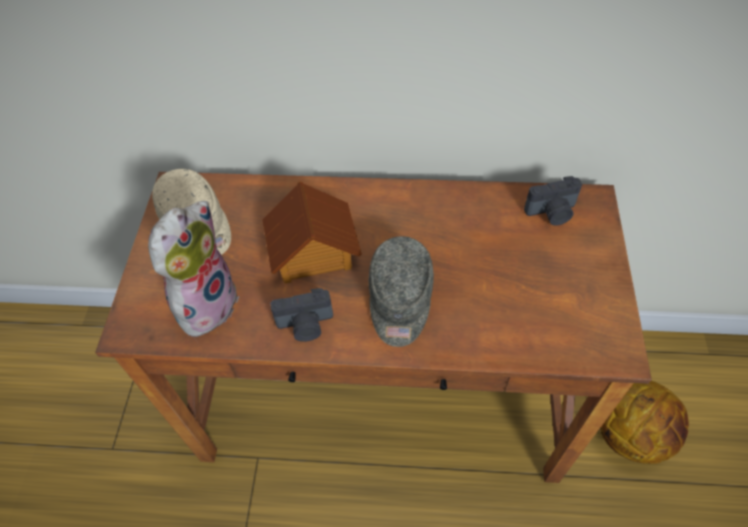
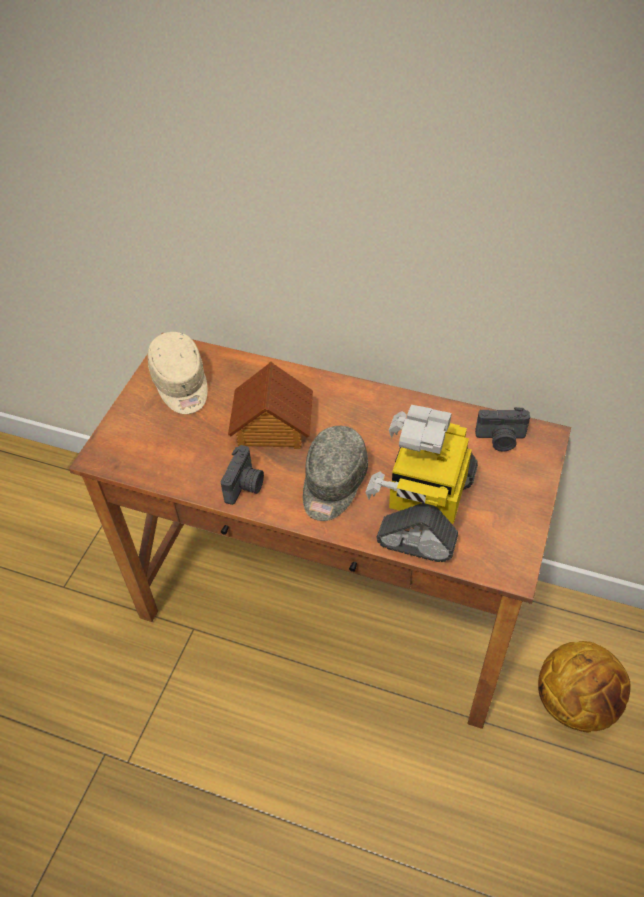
camera: 15 degrees right, 5 degrees down
(206, 302) = (168, 449): plush toy -> none
(306, 325) = (245, 486): camera -> camera turned 75 degrees counterclockwise
(504, 305) = (424, 508): none -> toy robot

